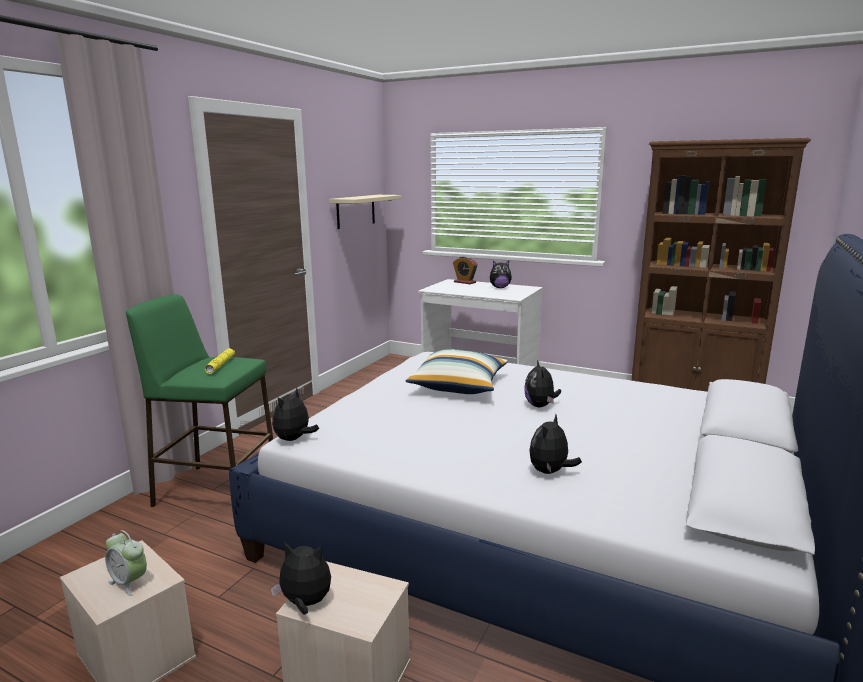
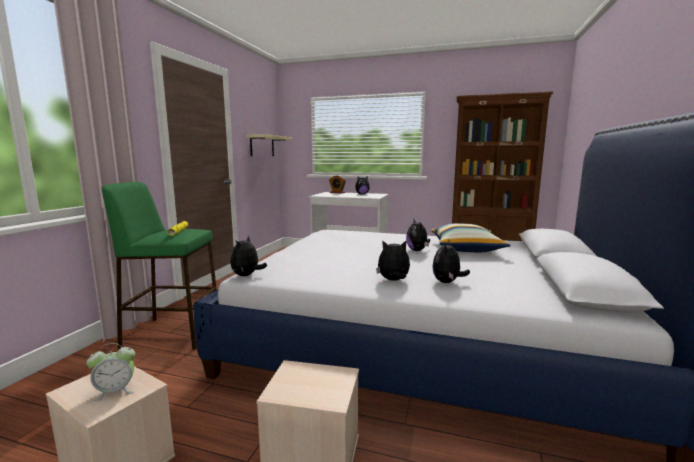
camera: 10 degrees left, 5 degrees down
(129, 582) = (115, 391): alarm clock -> alarm clock turned 45 degrees counterclockwise
(305, 603) = (280, 391): plush toy -> plush toy (393, 280)
(459, 386) = (356, 243): pillow -> pillow (466, 248)

